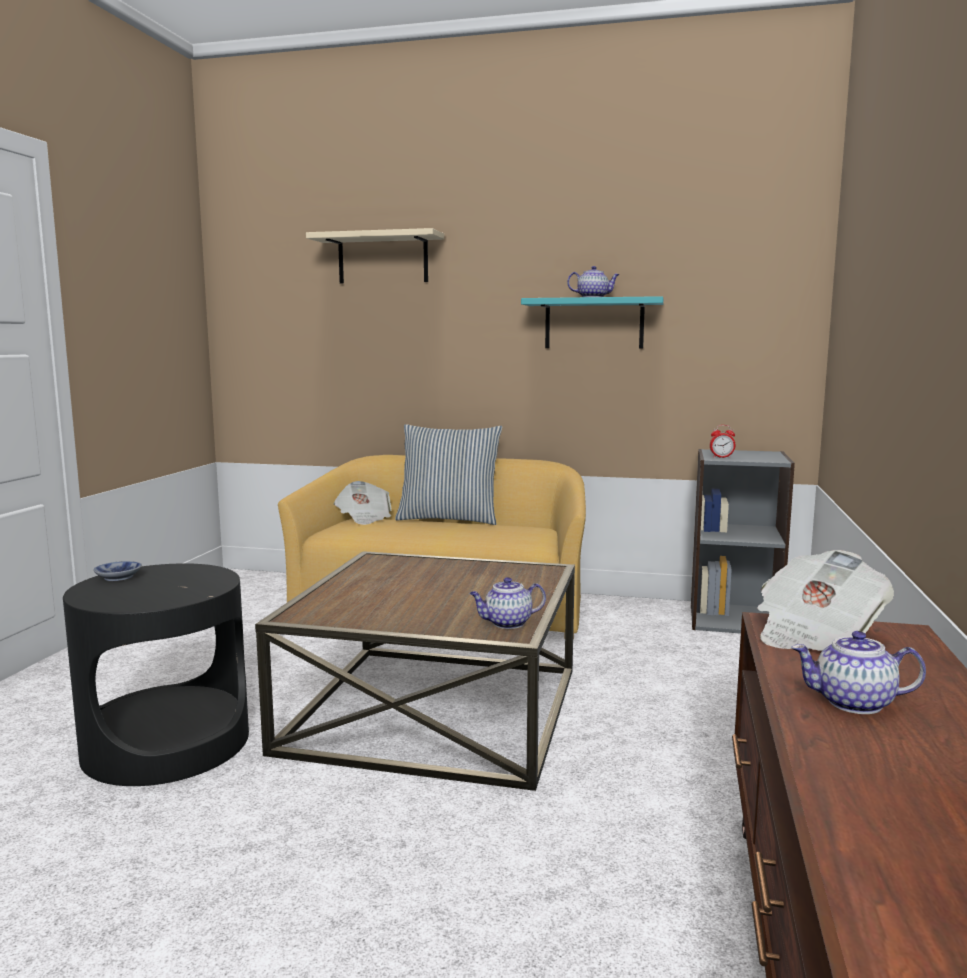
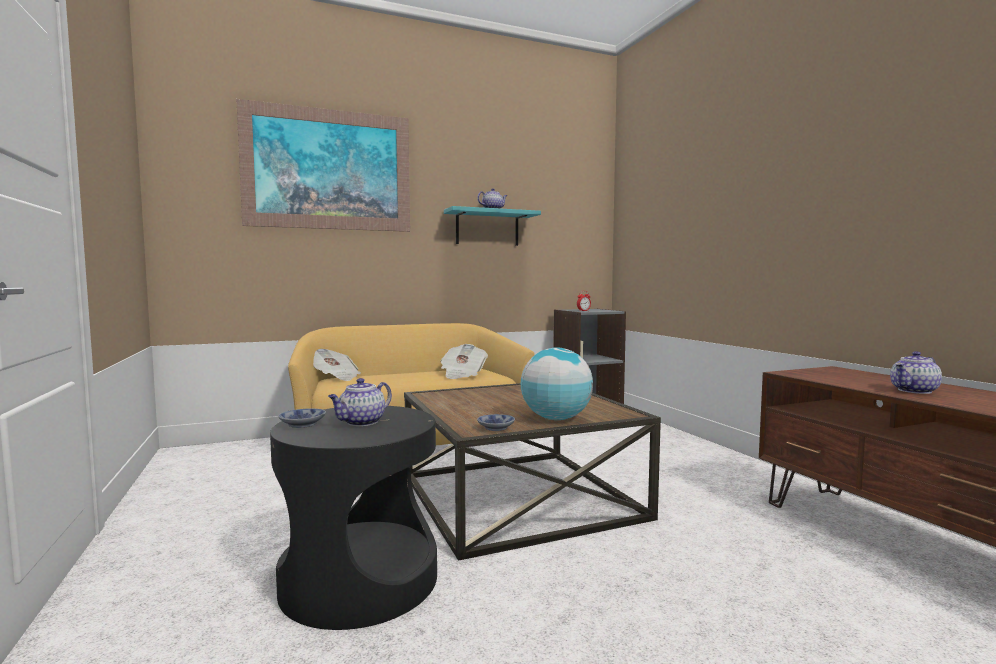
camera: 35 degrees left, 5 degrees down
(325, 617) = (497, 428): none -> bowl
(383, 259) = (328, 170): beige shelf -> picture
(413, 620) = (556, 419): none -> globe
(449, 519) = (402, 371): pillow -> none
(507, 623) = (610, 410): teapot -> teapot (361, 422)
(814, 634) = (816, 374): newspaper -> newspaper (462, 375)

